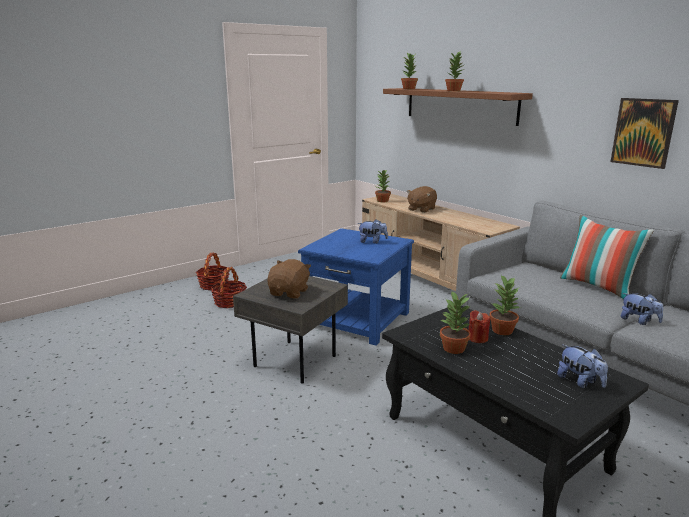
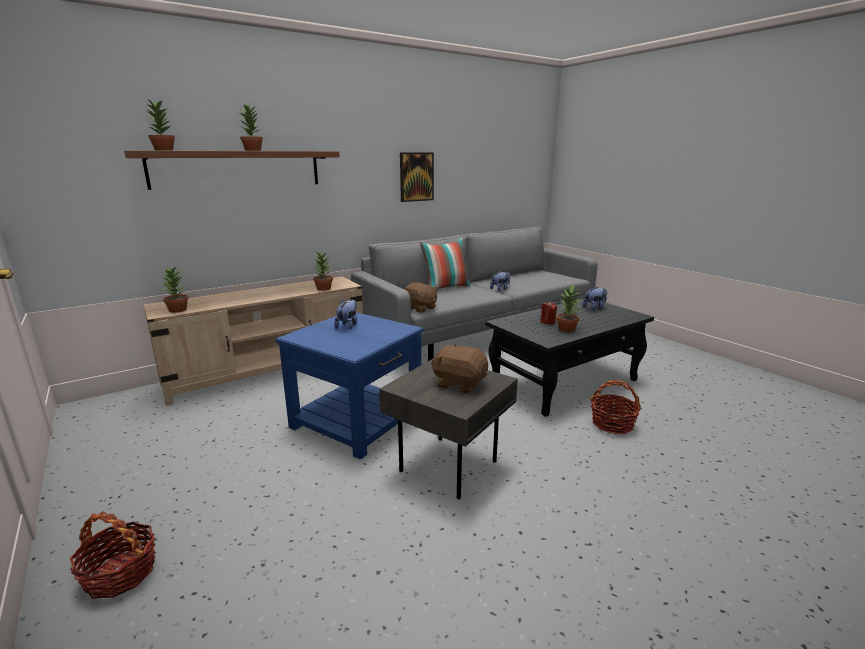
camera: 85 degrees left, 0 degrees up
(230, 302) = (231, 539): basket -> basket (612, 424)
(421, 209) = (245, 297): brown plush toy -> brown plush toy (419, 308)
(502, 330) = (532, 314): potted plant -> potted plant (323, 288)

